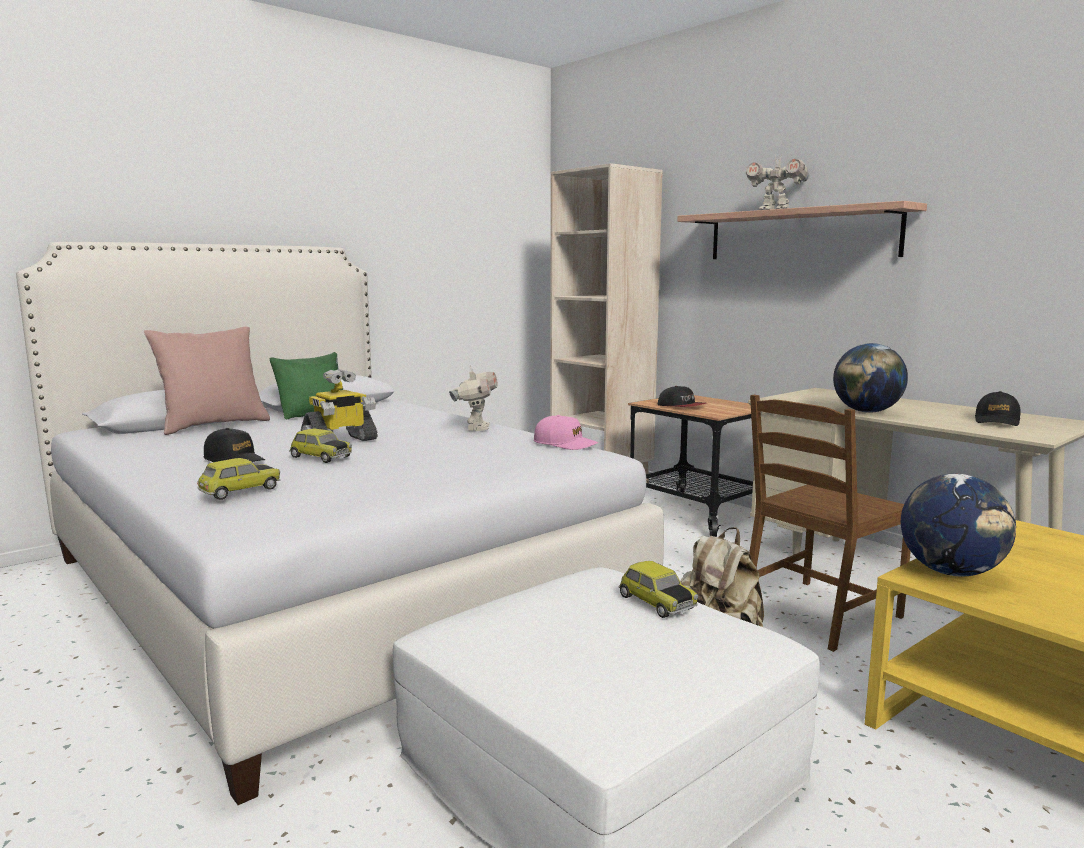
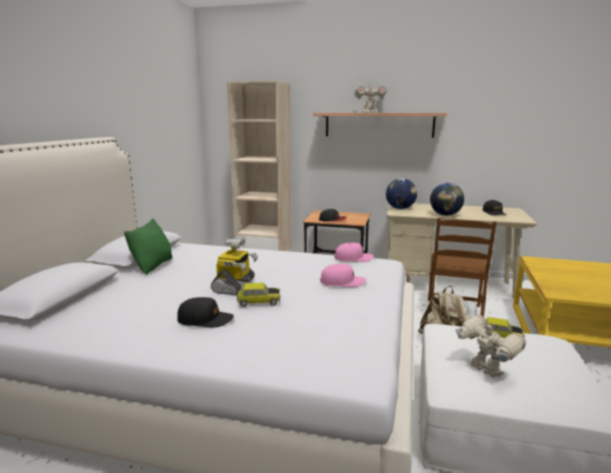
camera: 35 degrees left, 5 degrees up
(213, 425) = (101, 292): pink pillow -> none
(240, 491) = (286, 344): toy car -> none
(471, 461) = (342, 282): none -> pink cap
(476, 429) = (284, 257): toy robot -> toy robot (484, 371)
(951, 572) = (558, 287): globe -> globe (400, 208)

